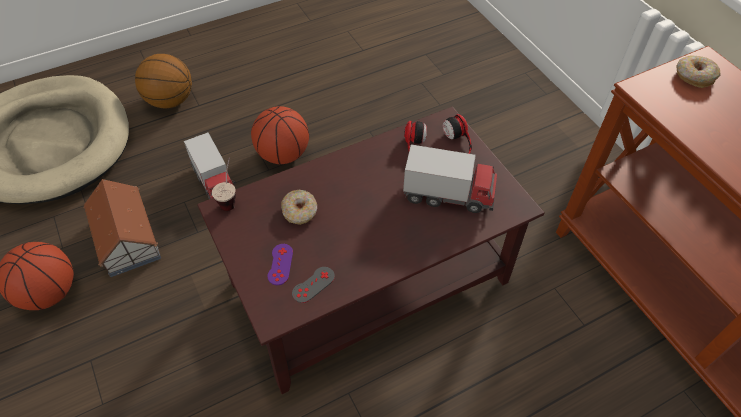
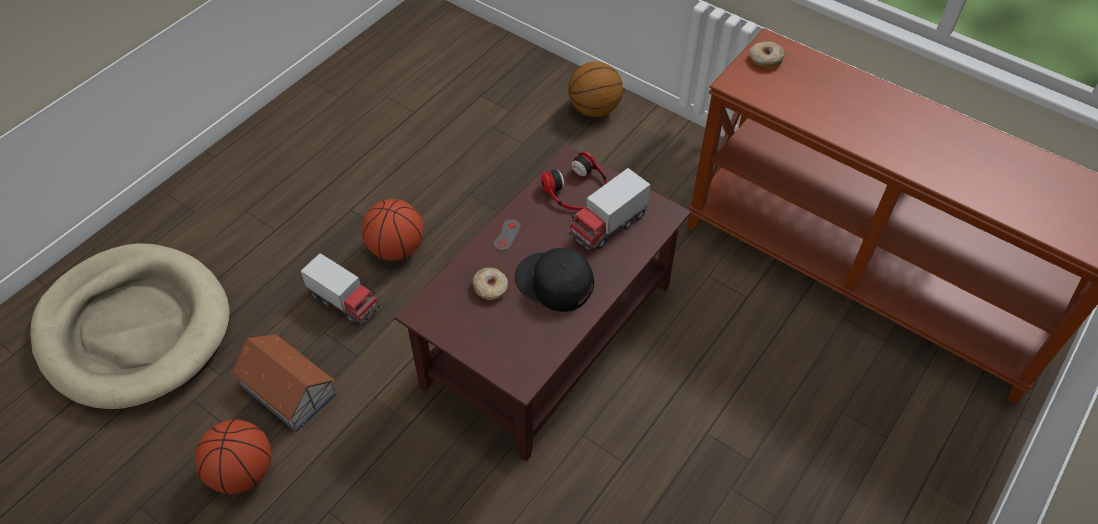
camera: 25 degrees left, 0 degrees up
(170, 101) = (240, 236): basketball -> basketball (594, 109)
(230, 198) = (421, 300): cup -> none
(280, 264) = (502, 337): purple game controller -> none
(313, 284) = (540, 342): grey game controller -> grey game controller (507, 235)
(363, 231) = (554, 283): none -> black cap
(448, 195) = (608, 226): toy truck -> toy truck turned 150 degrees clockwise

